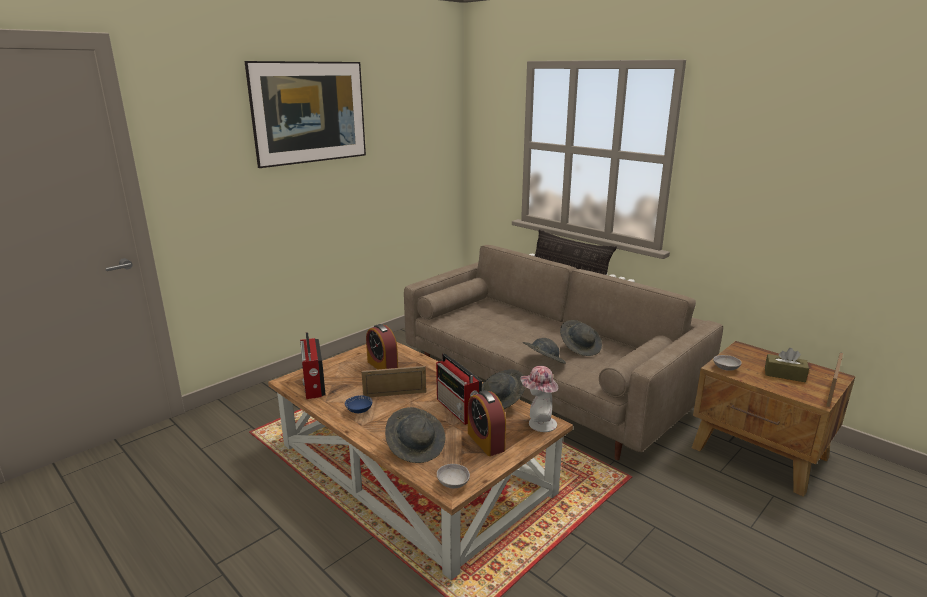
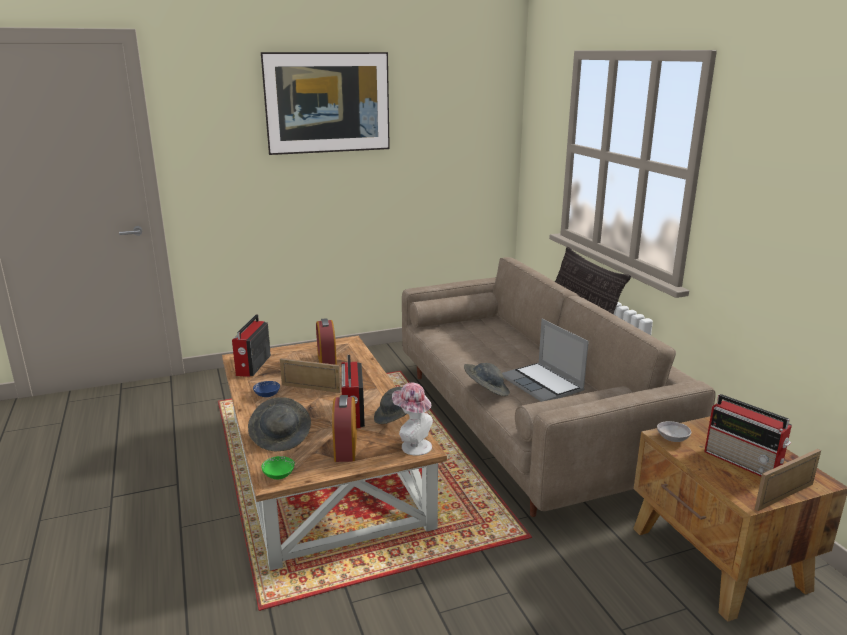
camera: 25 degrees right, 0 degrees up
(453, 483) = (279, 475): grey bowl -> green bowl
(580, 347) = (543, 384): grey hat -> laptop
(784, 374) = (744, 462): brown tissue box -> radio

